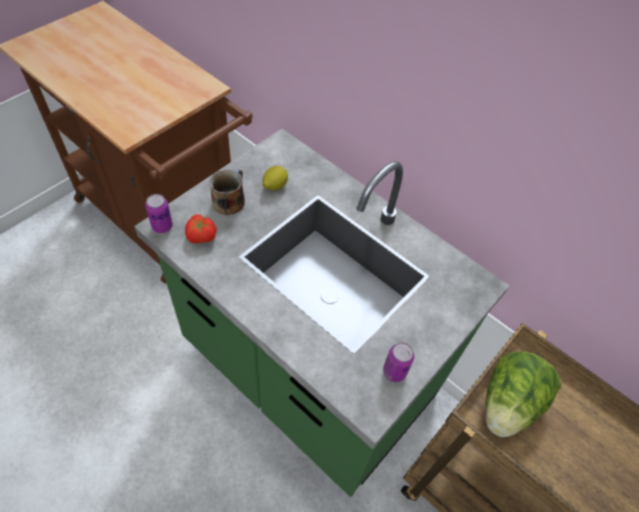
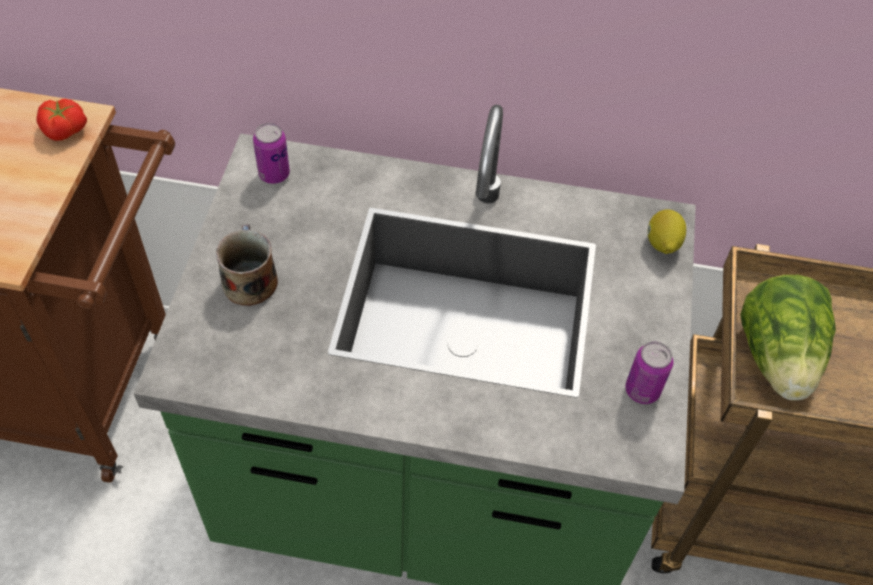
camera: 30 degrees left, 0 degrees up
(162, 226) = (178, 370): can -> can (274, 174)
(201, 236) = (249, 354): tomato -> tomato (64, 131)
(274, 186) = (298, 225): lemon -> lemon (662, 244)

